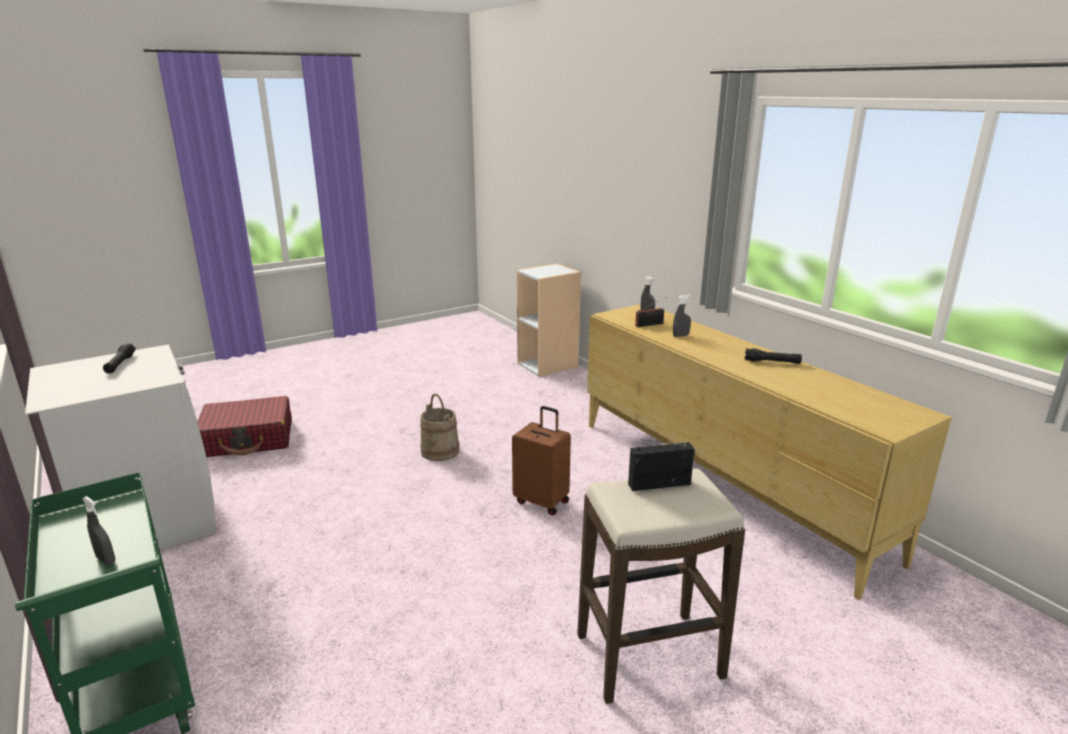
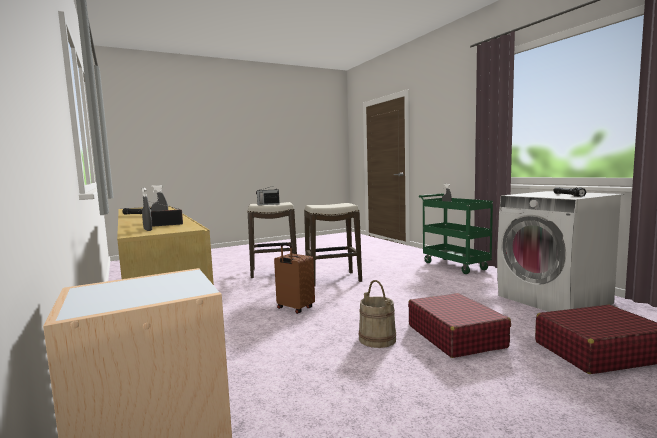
camera: 175 degrees left, 15 degrees down
(357, 455) = (455, 336): none -> red suitcase
(487, 605) = (333, 279): none -> stool

